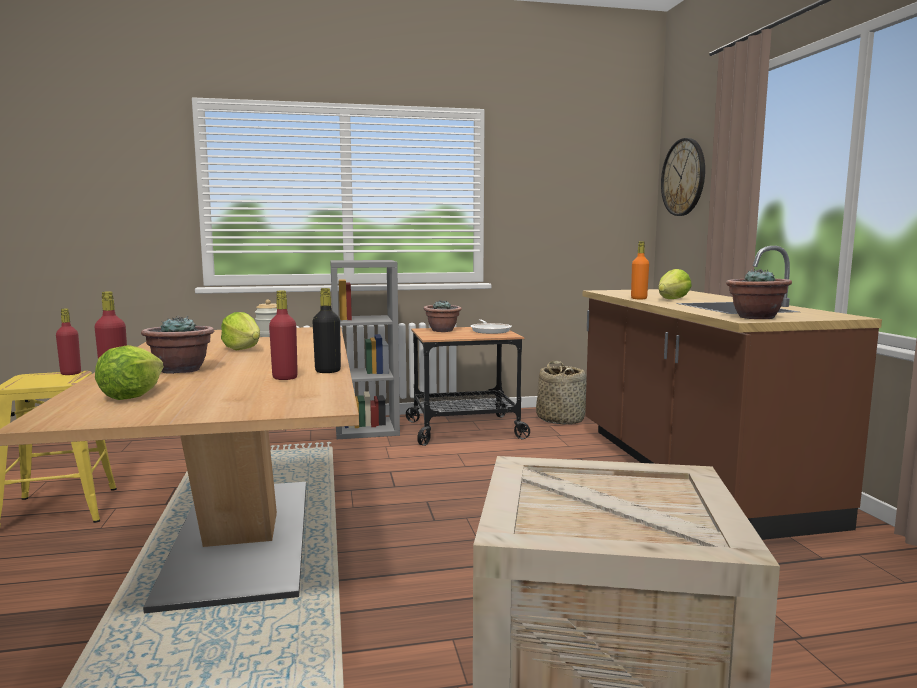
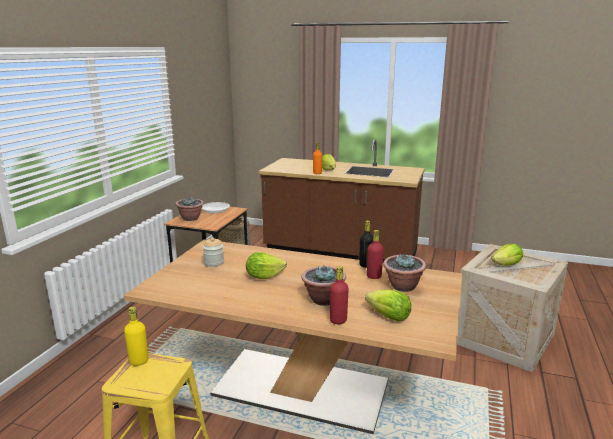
camera: 60 degrees left, 10 degrees up
(71, 373) = (139, 361): red bottle -> yellow bottle
(367, 429) = (162, 308): grey bookcase -> none
(598, 492) = (507, 265): none -> lettuce
(683, 177) = (260, 89): wall clock -> none
(755, 317) = (405, 178): potted plant -> potted plant (403, 287)

